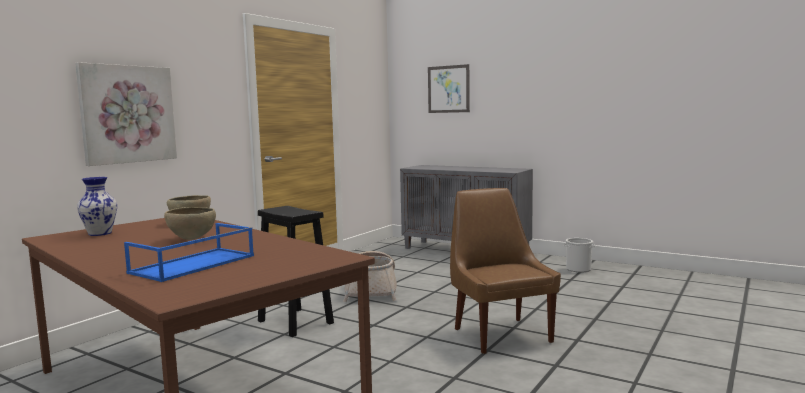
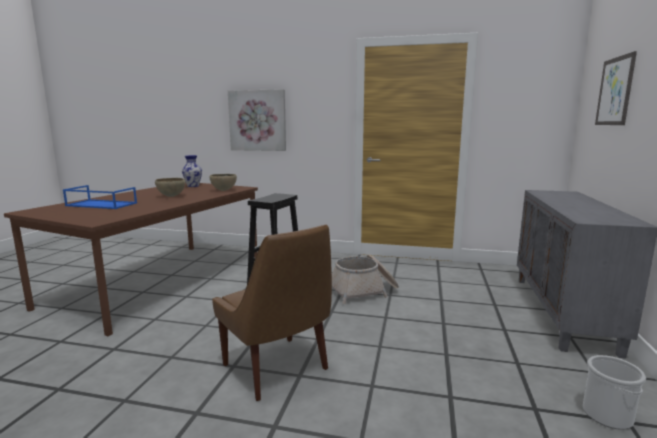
camera: 70 degrees right, 5 degrees up
(500, 334) = (277, 369): brown chair -> brown chair turned 90 degrees clockwise

